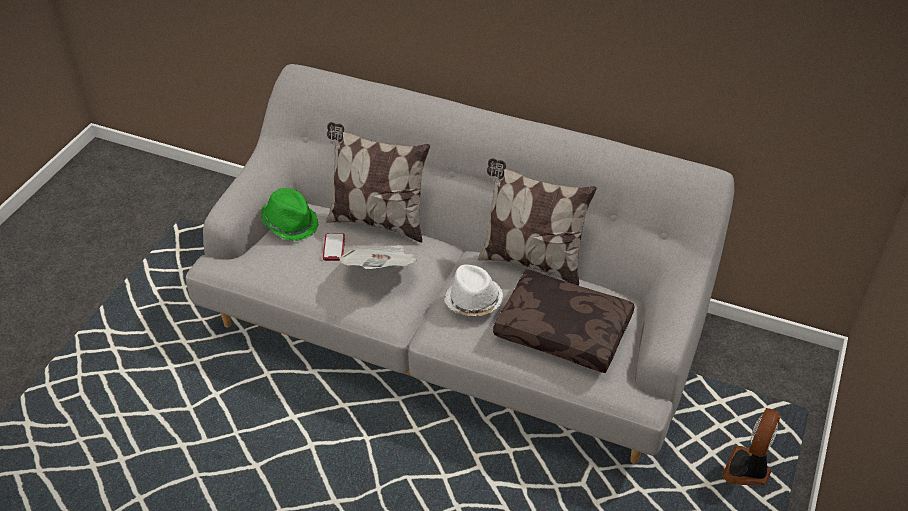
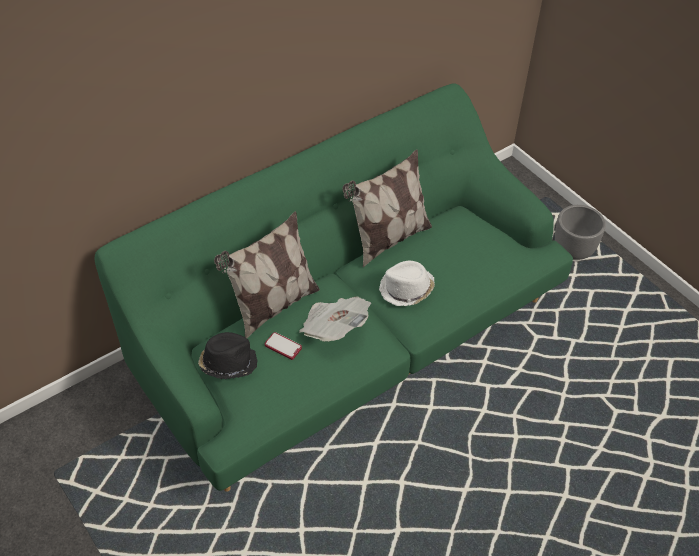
camera: 60 degrees left, 5 degrees up
(290, 223) = (228, 363): green hat -> black hat
(454, 328) = (348, 336): grey sofa -> green sofa
(564, 329) = (469, 254): brown pillow -> none
(748, 470) = (574, 250): fan -> grey planter

